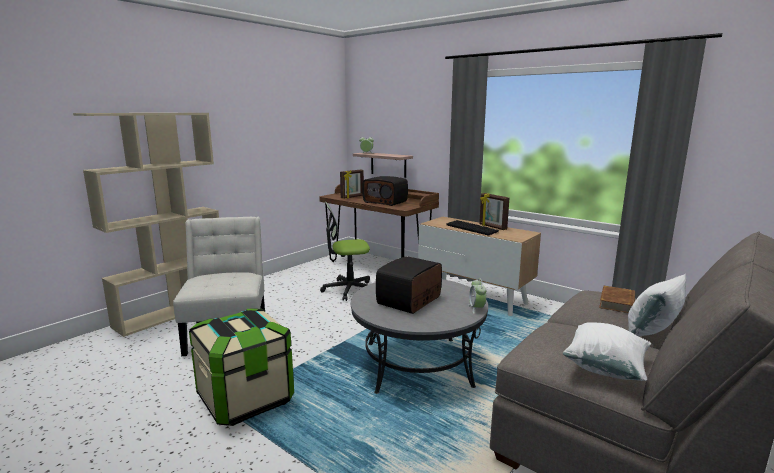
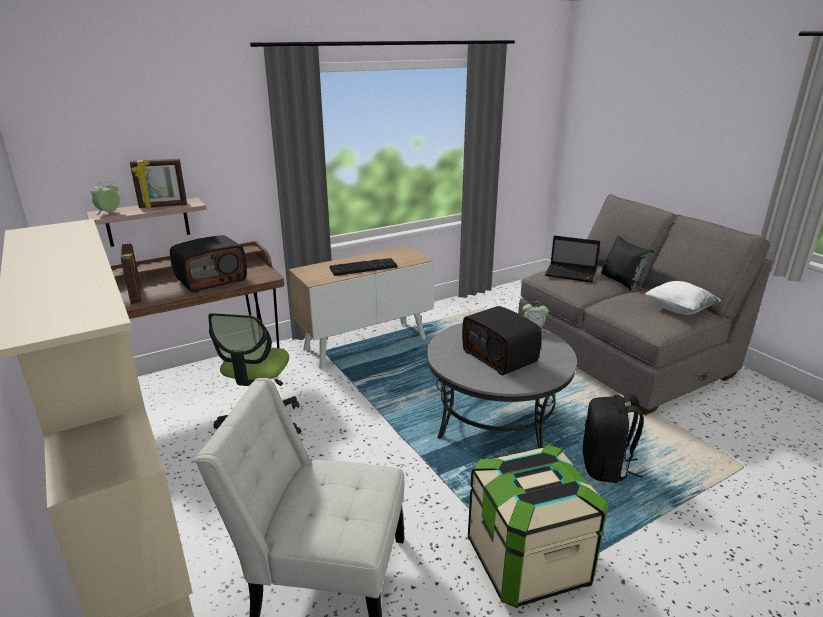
camera: 70 degrees left, 10 degrees up
(378, 432) = (606, 467): none -> black backpack
(492, 227) = (367, 258): picture frame -> picture frame (163, 206)
(617, 302) = (571, 274): brown book -> laptop
(652, 332) = (622, 281): white pillow -> black pillow

